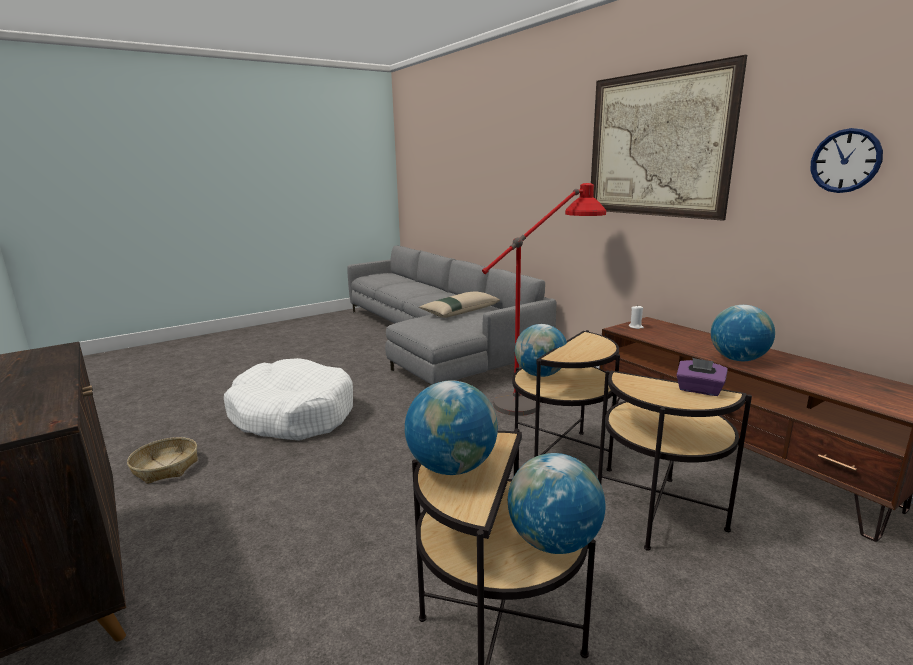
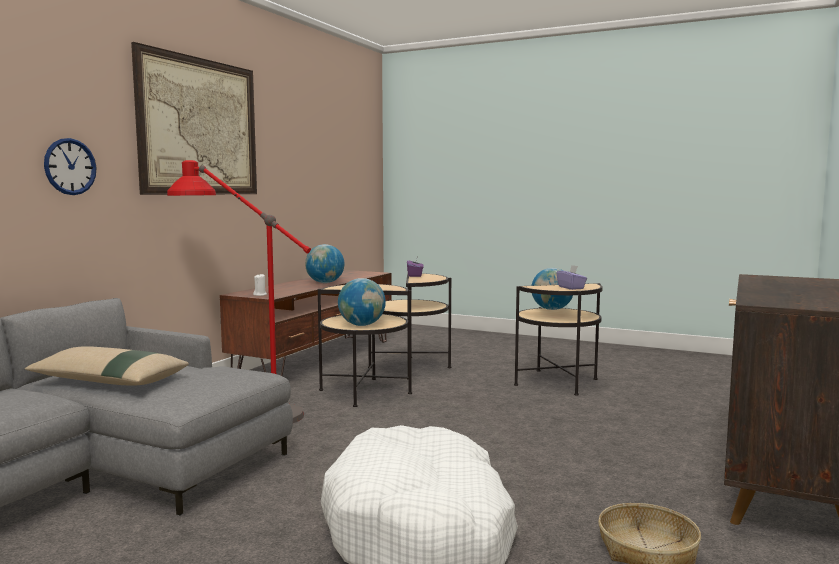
camera: 120 degrees left, 10 degrees down
(452, 467) = (571, 288): globe -> purple tissue box
(845, 161) = (299, 153): wall clock -> wall clock (70, 166)

